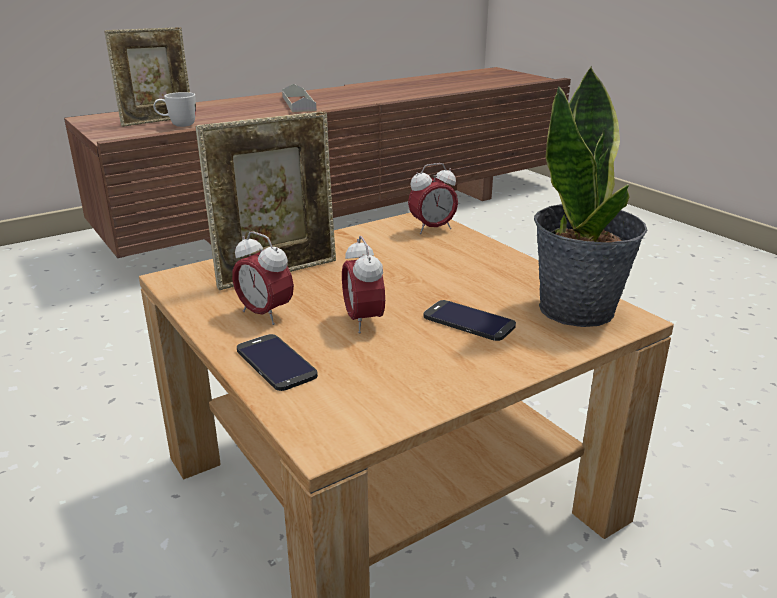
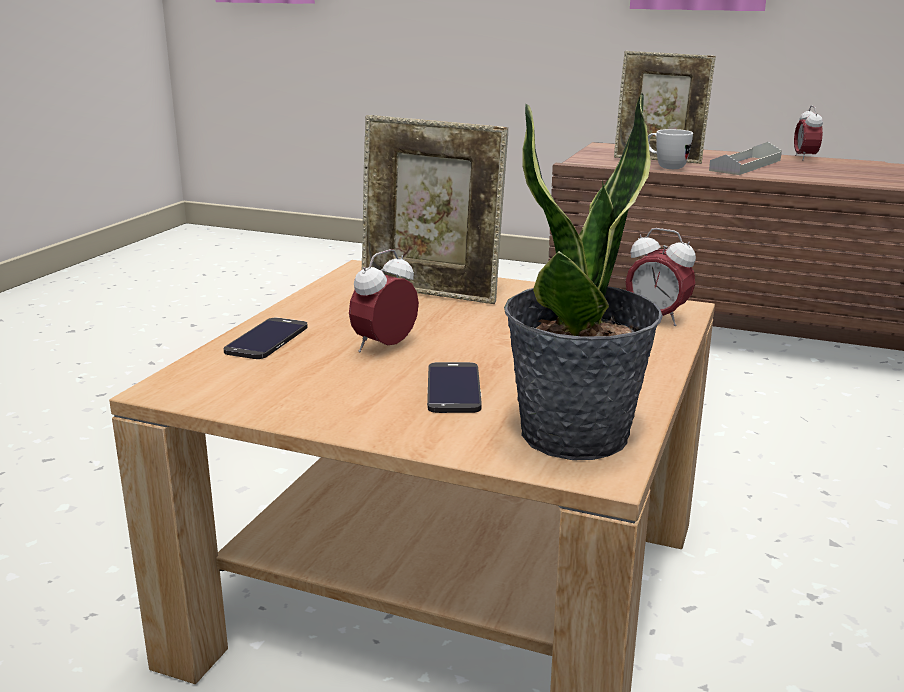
camera: 55 degrees right, 5 degrees down
(265, 314) = (344, 312): alarm clock -> alarm clock (804, 158)
(298, 103) = (857, 174): grey tray -> grey tray (745, 165)

